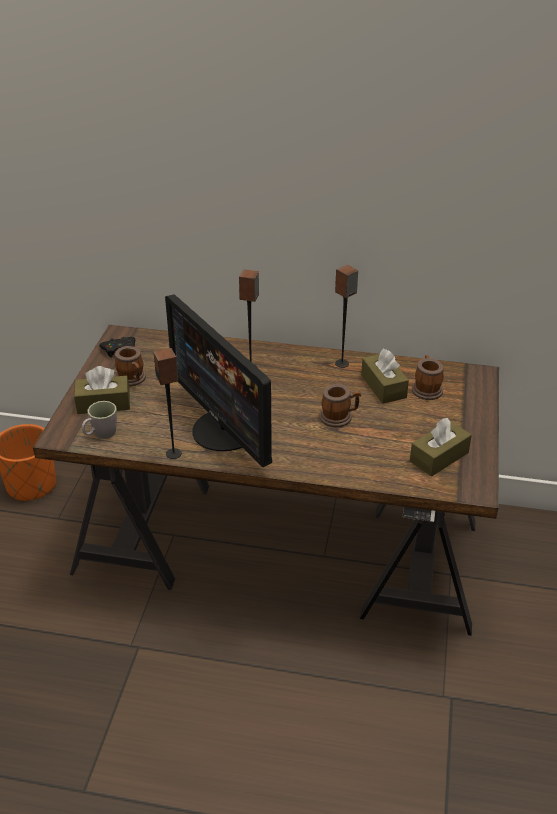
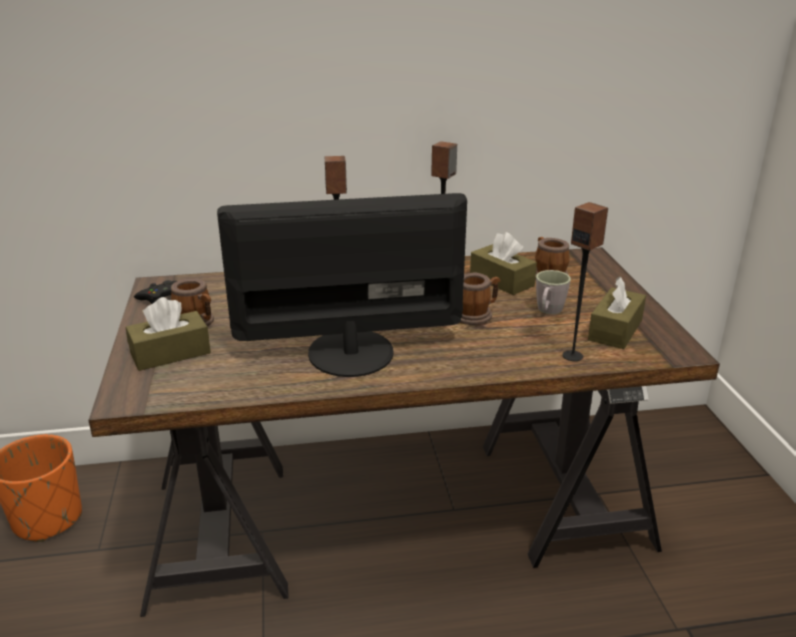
camera: 20 degrees left, 10 degrees down
(101, 434) = (184, 386): grey mug -> grey mug (548, 311)
(174, 453) = (299, 387): speaker -> speaker (573, 356)
(225, 430) = (349, 351): monitor -> monitor turned 135 degrees clockwise

